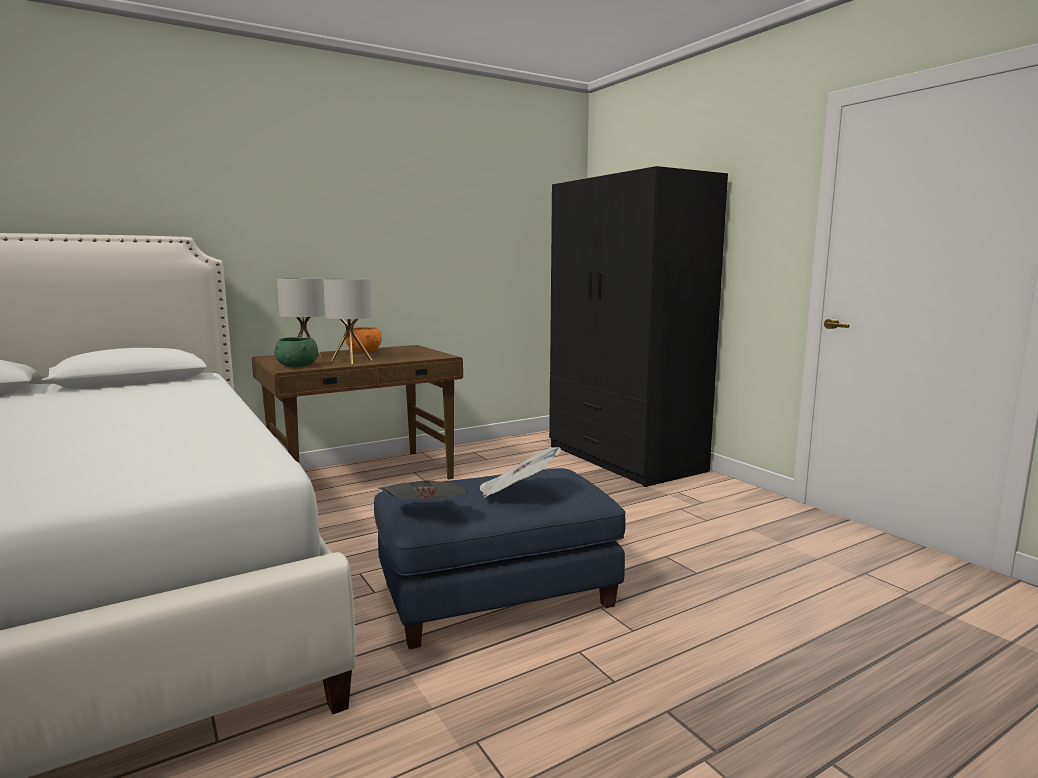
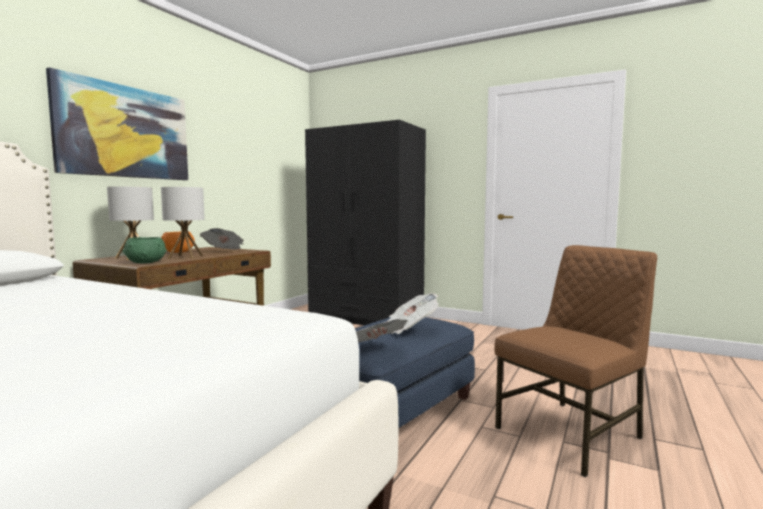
camera: 30 degrees left, 5 degrees down
(311, 211) = (125, 132): none -> picture
(410, 354) = (224, 251): none -> newspaper
(697, 704) = (571, 433): none -> brown chair

